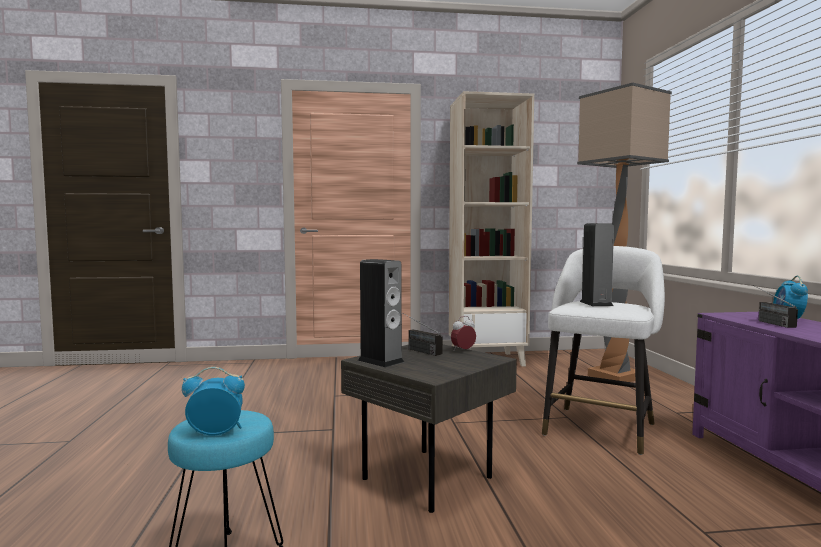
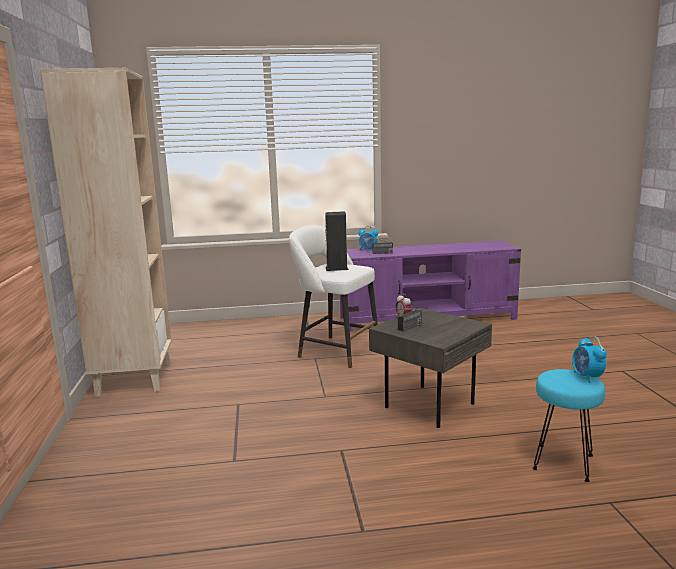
camera: 90 degrees left, 10 degrees up
(381, 361) = (443, 337): speaker -> none
(616, 377) = (224, 334): floor lamp -> none

